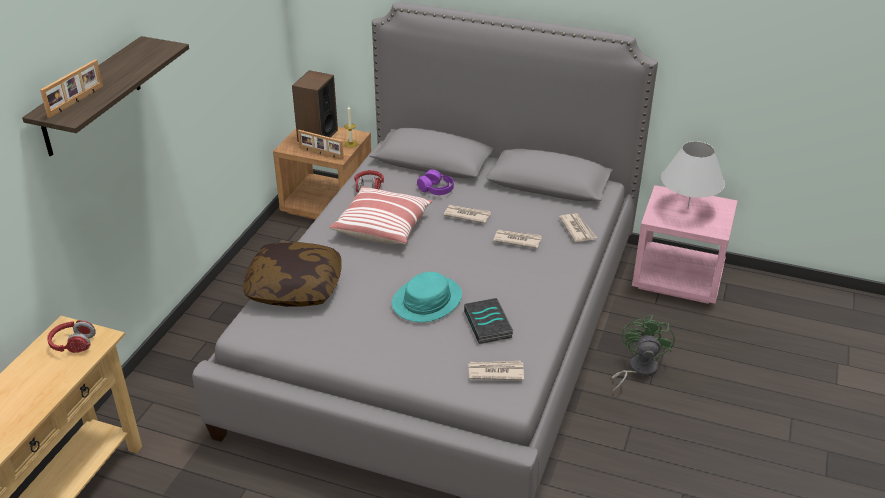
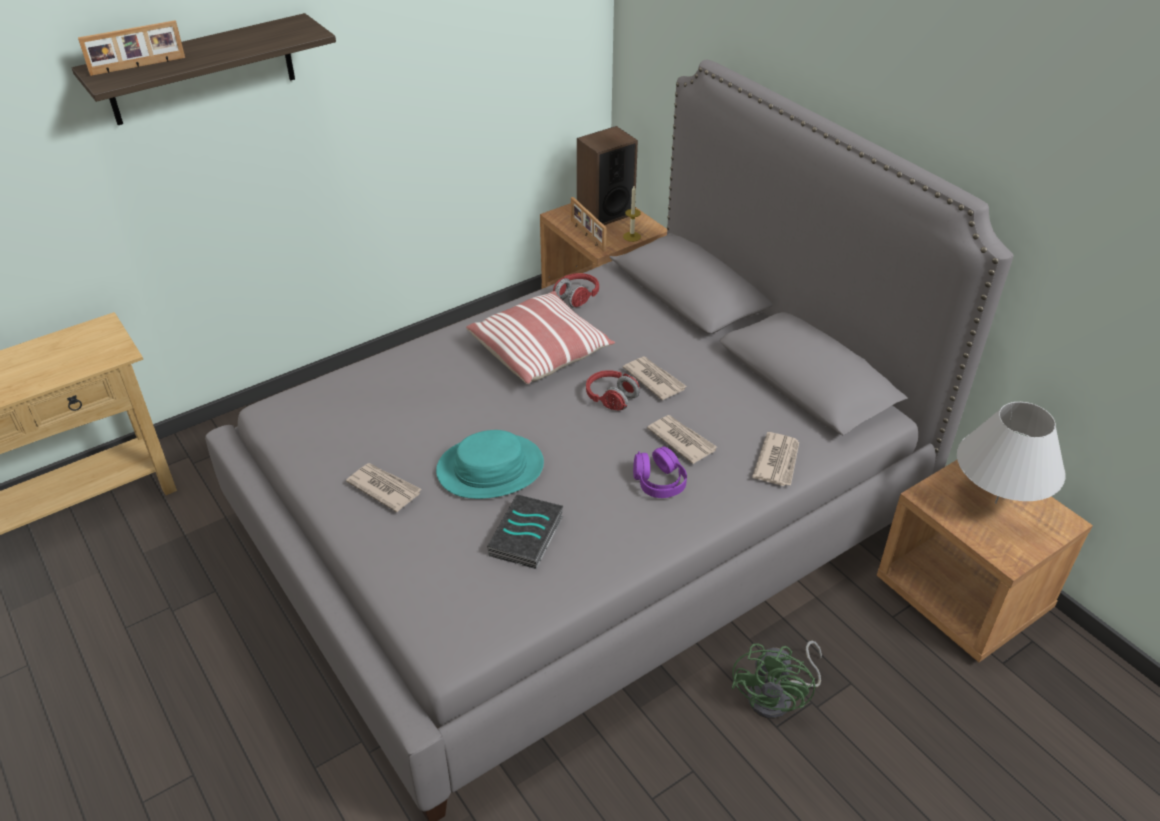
camera: 35 degrees right, 5 degrees up
(73, 344) = (88, 348): red headphones -> red headphones (611, 398)
(295, 288) = (371, 384): pillow -> none
(436, 189) = (653, 330): purple headphones -> purple headphones (659, 482)
(495, 372) = (467, 604): newspaper -> newspaper (384, 488)
(637, 370) = (778, 697): green fan -> green fan turned 150 degrees clockwise
(678, 278) = (962, 597): pink nightstand -> brown nightstand

